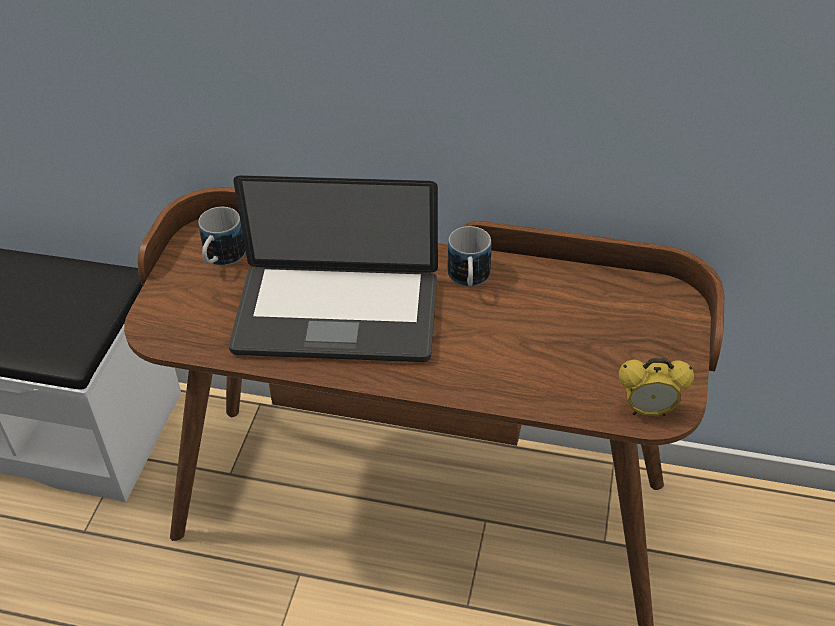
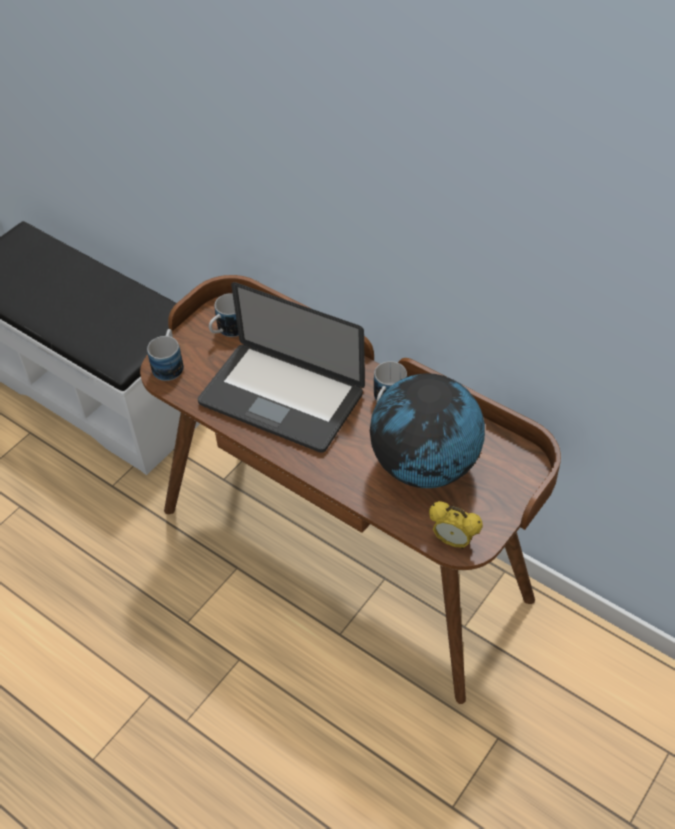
camera: 25 degrees right, 5 degrees up
(164, 319) = (169, 364): none -> mug
(560, 337) = (425, 466): none -> globe

